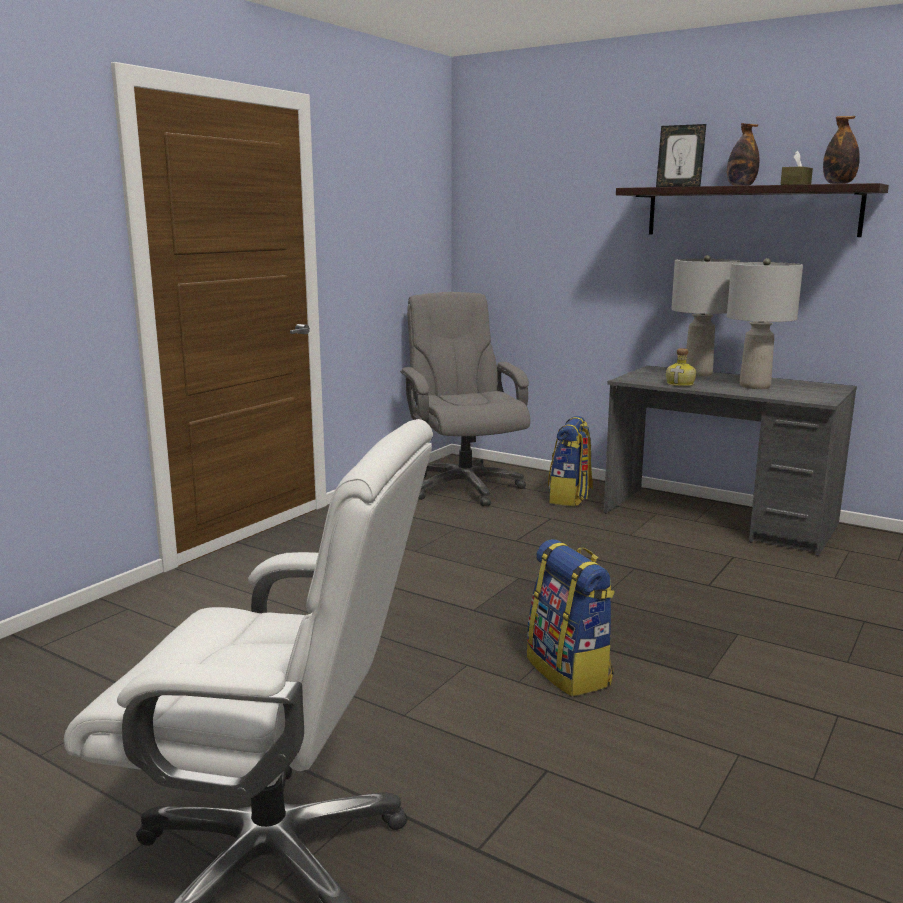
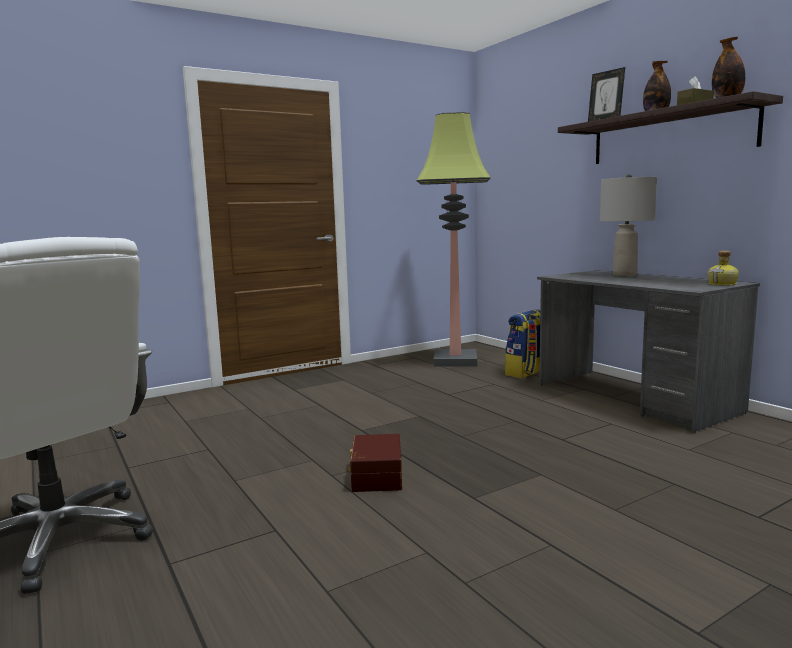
camera: 25 degrees right, 5 degrees down
(464, 487) = (456, 360): grey office chair -> floor lamp
(570, 671) = (375, 476): backpack -> brown storage box
(681, 384) = (591, 279): bottle -> bottle (723, 284)
(754, 386) = (654, 281): grey table lamp -> none

